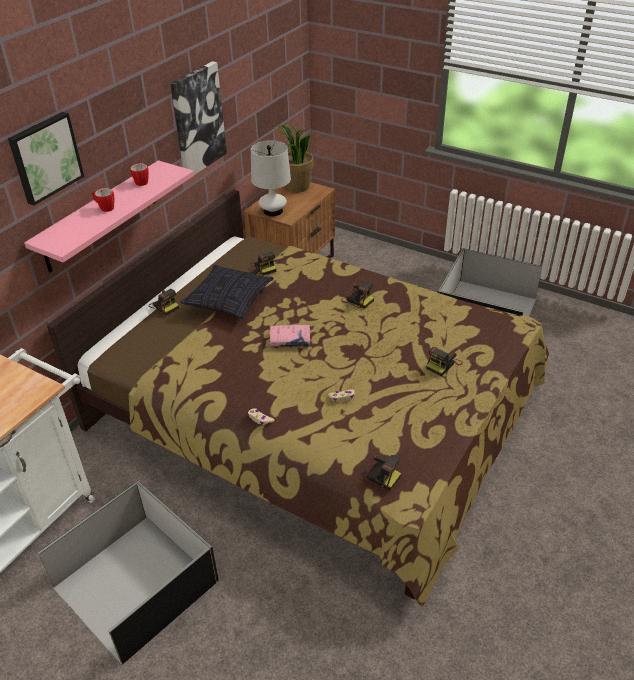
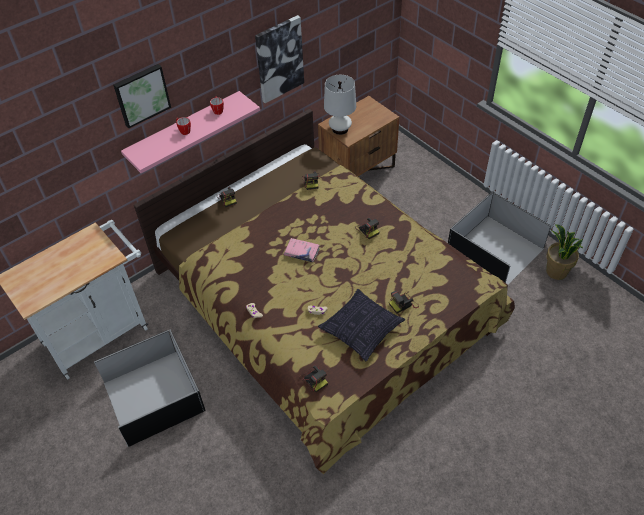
camera: 20 degrees right, 10 degrees up
(229, 300) = (273, 206): pillow -> pillow (361, 329)
(297, 187) = (370, 108): potted plant -> potted plant (556, 272)

